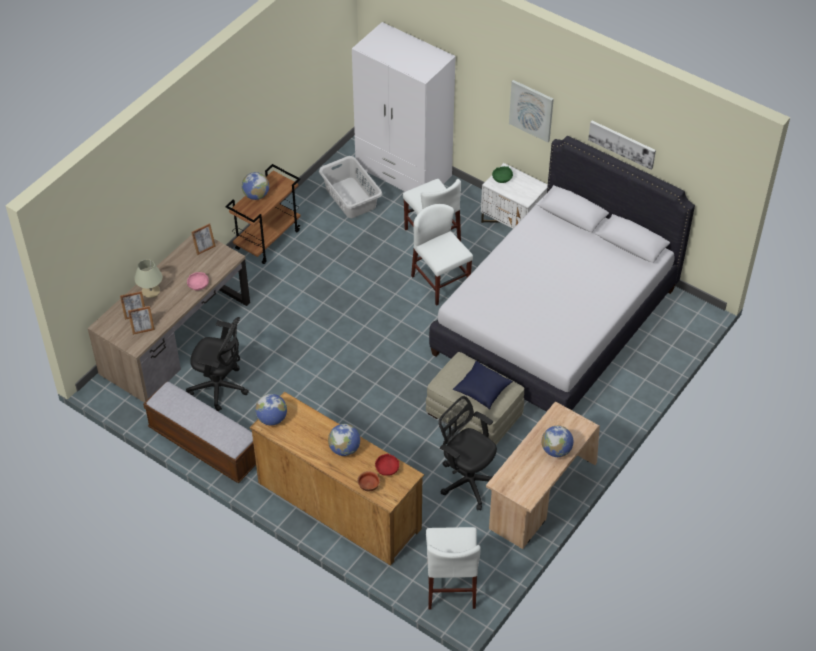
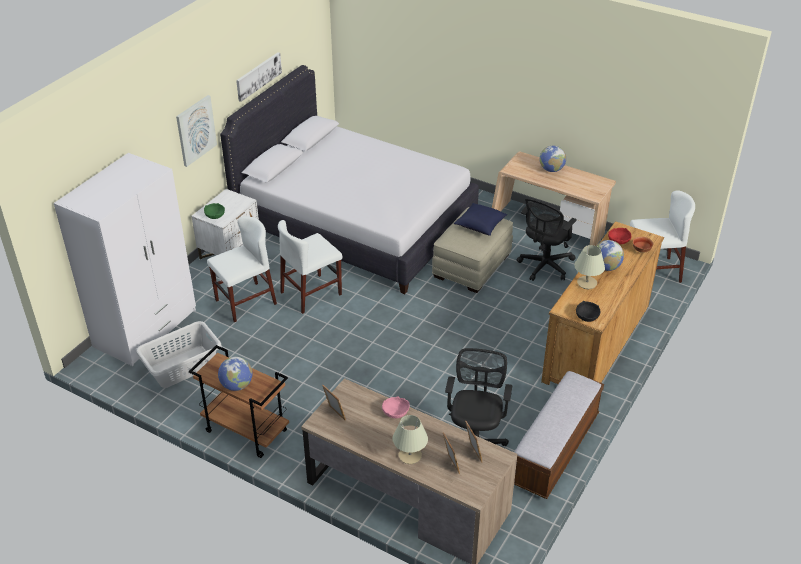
camera: 95 degrees left, 10 degrees down
(272, 419) = (587, 317): globe -> black bowl
(321, 428) = (587, 283): none -> beige table lamp

